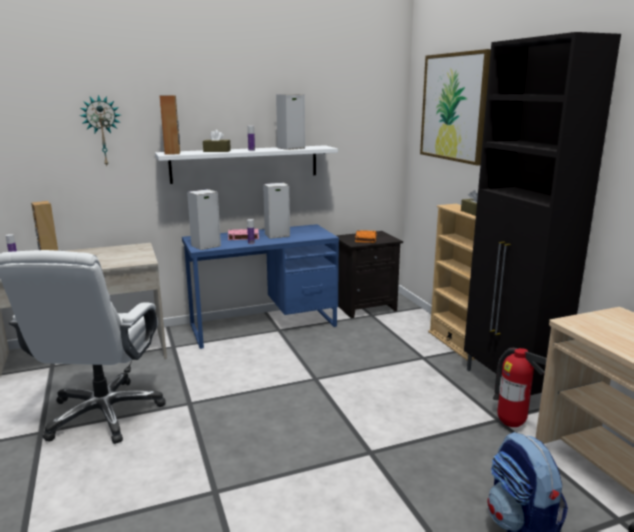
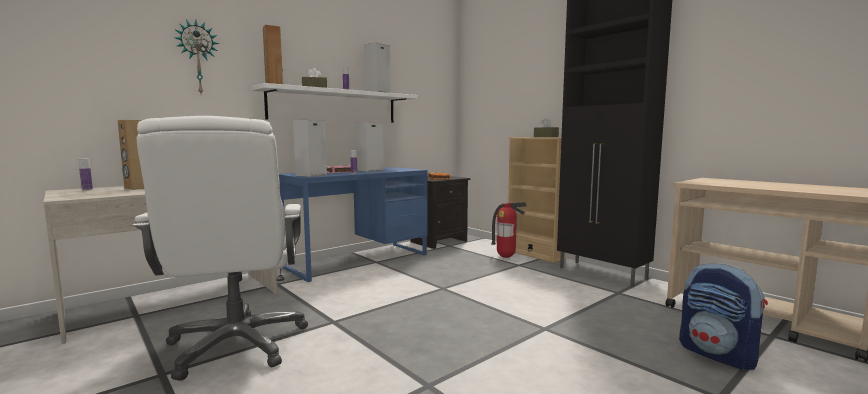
camera: 20 degrees left, 10 degrees down
(454, 107) = (509, 62): picture -> none
(511, 424) = (630, 294): fire extinguisher -> fire extinguisher (506, 257)

